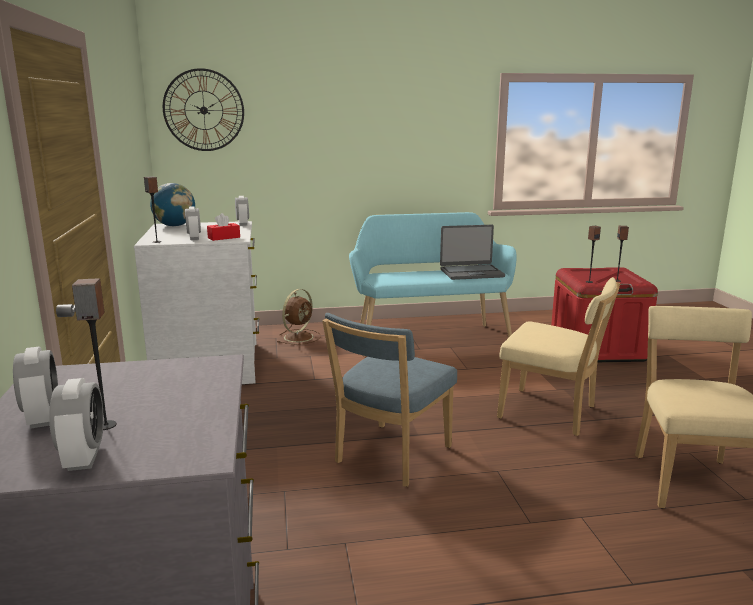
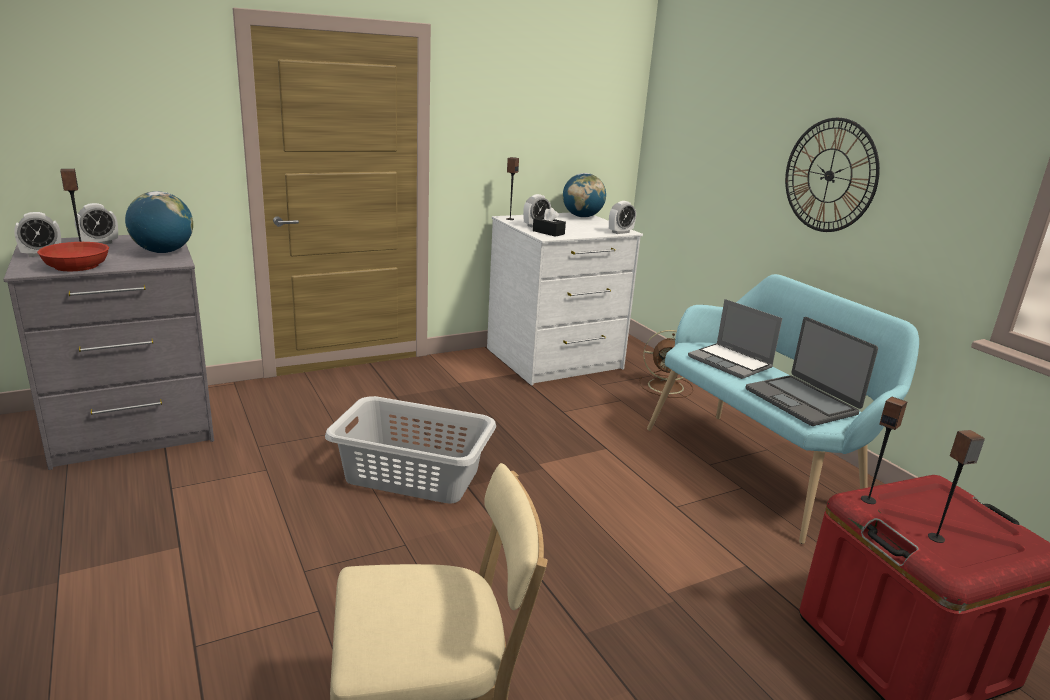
camera: 70 degrees right, 5 degrees up
(154, 372) = (163, 252): none -> globe
(192, 422) = (76, 266): none -> red bowl
(203, 110) = (682, 105): wall clock -> wall clock (829, 175)
(224, 237) = (548, 232): red tissue box -> black tissue box
(389, 457) = (412, 474): blue chair -> grey laundry basket
(409, 275) = (731, 363): none -> laptop
(552, 413) = (579, 587): beige chair -> none

